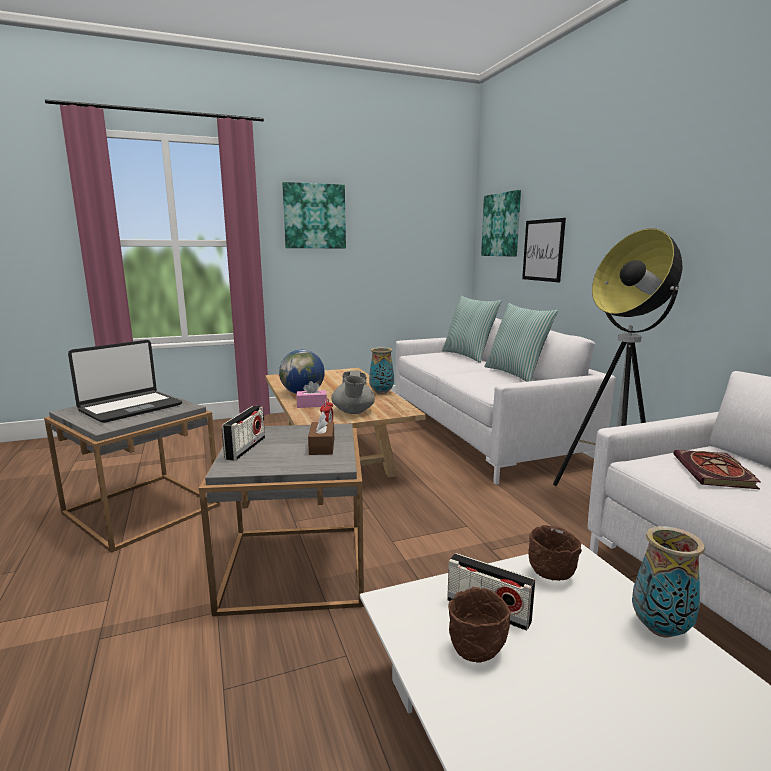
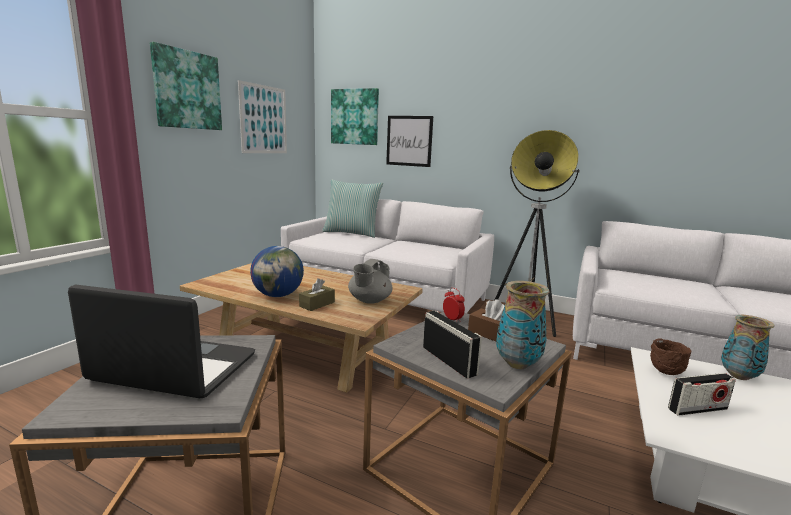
camera: 45 degrees left, 0 degrees up
(130, 408) = (174, 369): laptop -> laptop turned 75 degrees counterclockwise
(312, 405) = (317, 304): pink tissue box -> brown tissue box
(353, 412) = (369, 301): grey teapot -> grey teapot turned 75 degrees clockwise
(381, 392) = (346, 277): vase -> vase (517, 364)
(399, 235) = (264, 119): none -> picture
(478, 651) = (744, 434): brown bowl -> none
(516, 374) = (419, 242): pillow -> none
(716, 473) = (647, 282): book -> none

